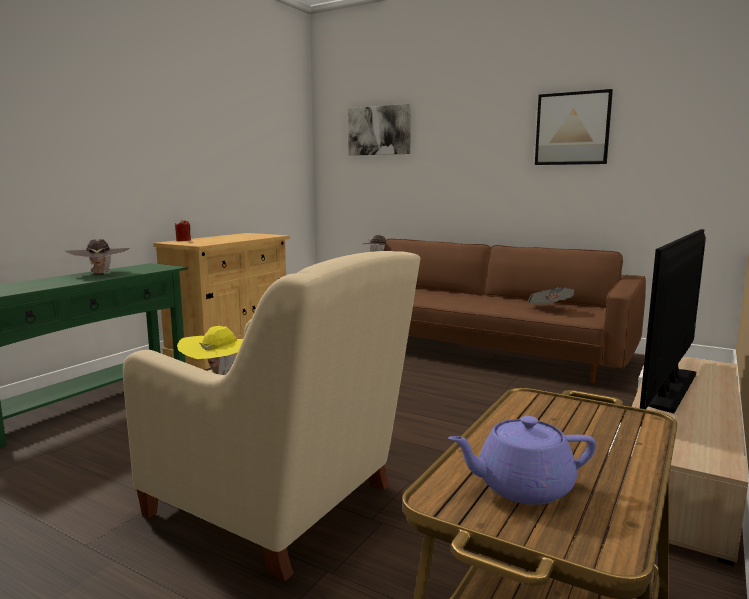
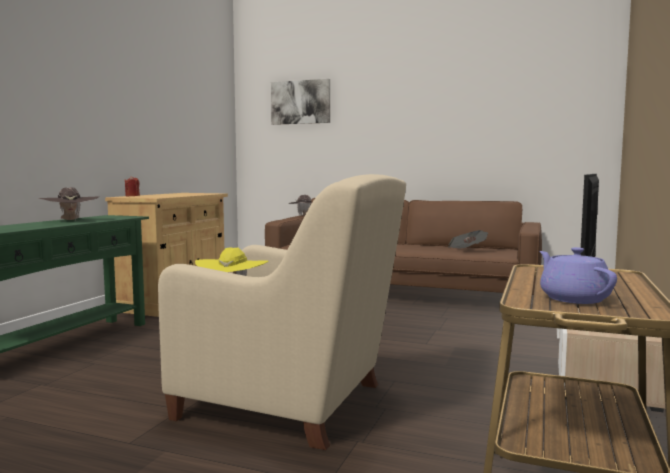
camera: 10 degrees left, 5 degrees down
(522, 487) = (573, 298): purple teapot -> purple teapot turned 90 degrees clockwise
(572, 128) = (473, 101): picture -> none

